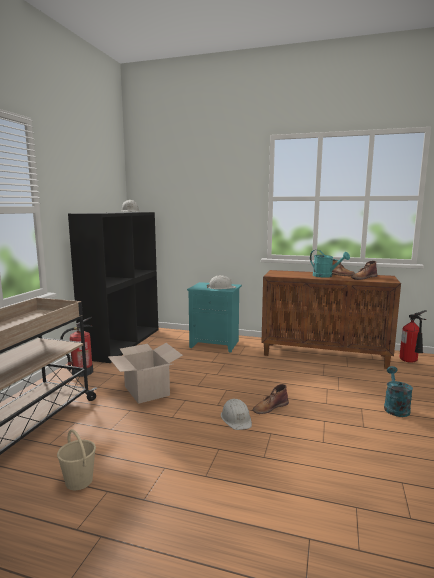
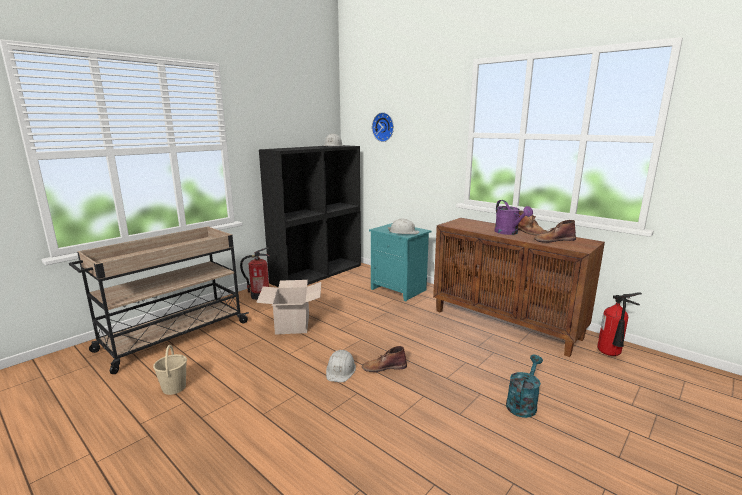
camera: 25 degrees right, 5 degrees up
(179, 193) = (384, 127): none -> wall clock
(326, 276) = (509, 233): turquoise watering can -> purple watering can

